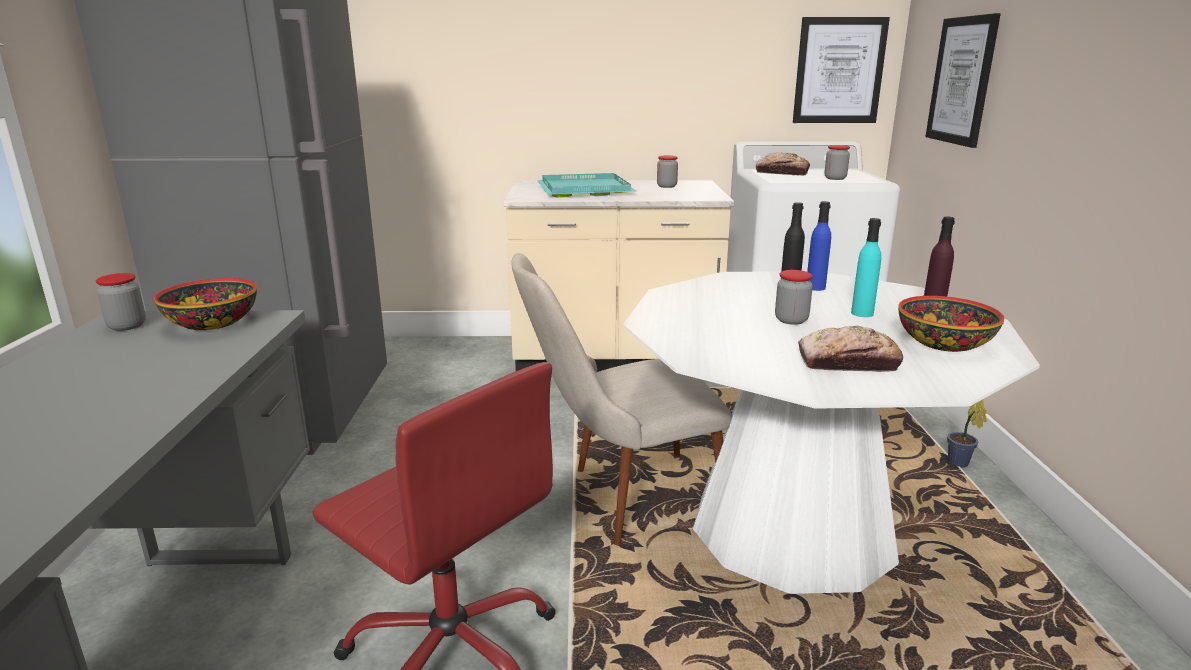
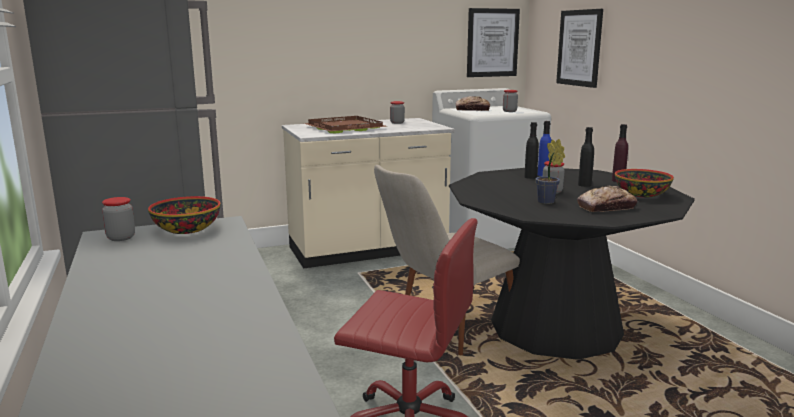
camera: 20 degrees left, 5 degrees down
(586, 189) = (345, 127): turquoise tray -> brown tray
(793, 529) = (555, 328): white dining table -> black dining table
(862, 313) = (584, 185): turquoise bottle -> black bottle
(959, 464) = (620, 280): potted plant -> potted plant (547, 202)

